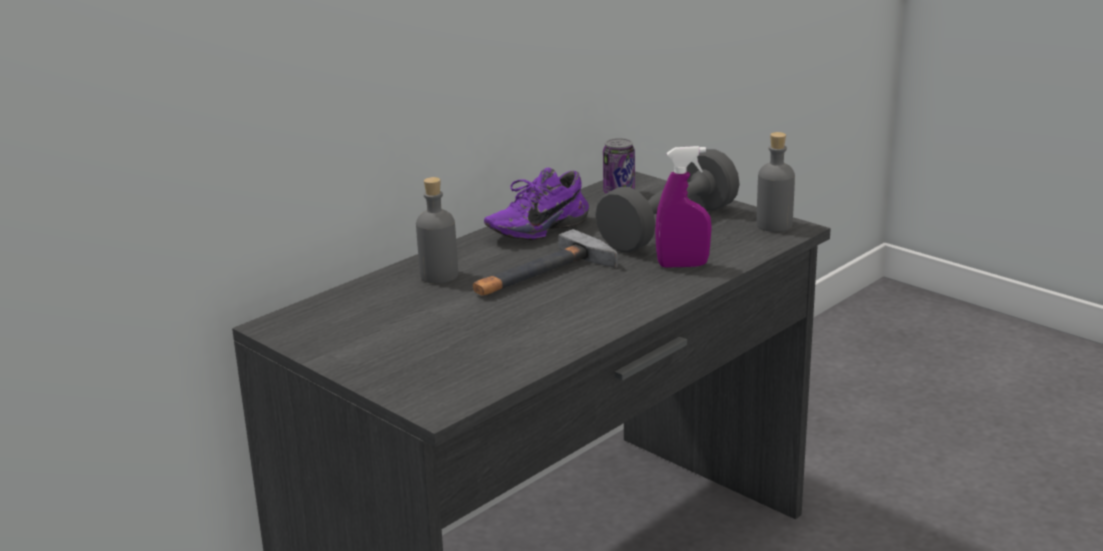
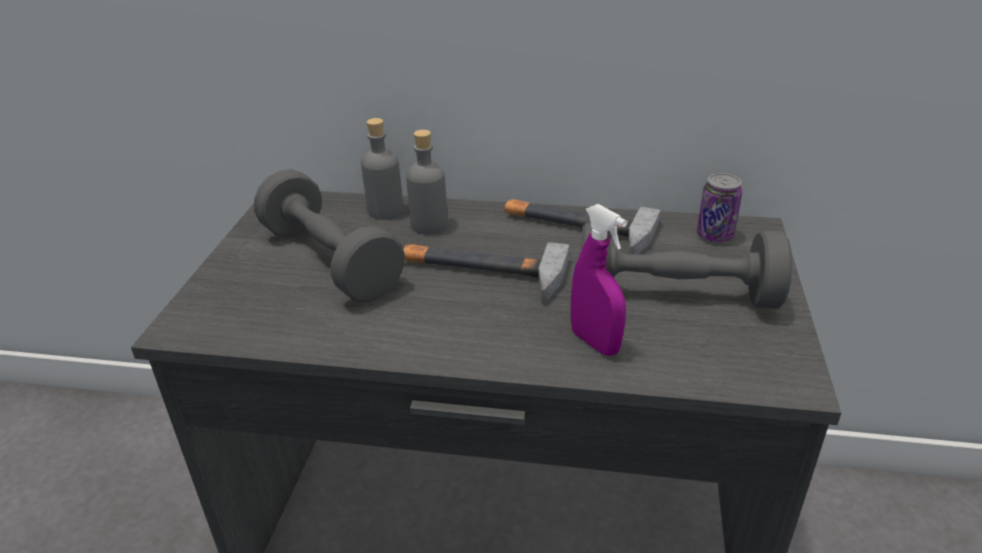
camera: 55 degrees right, 10 degrees up
(431, 325) = (330, 261): none -> grey dumbbell
(536, 229) = (575, 228): purple shoe -> hammer
(774, 225) = (782, 364): grey bottle -> grey bottle (385, 211)

